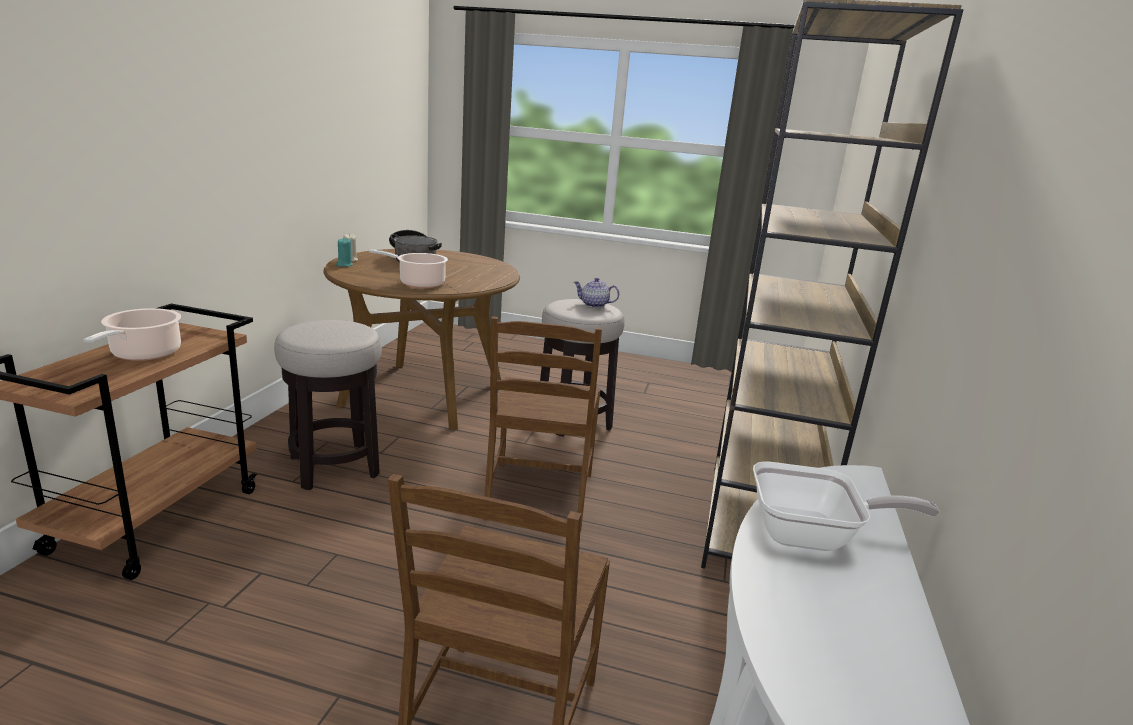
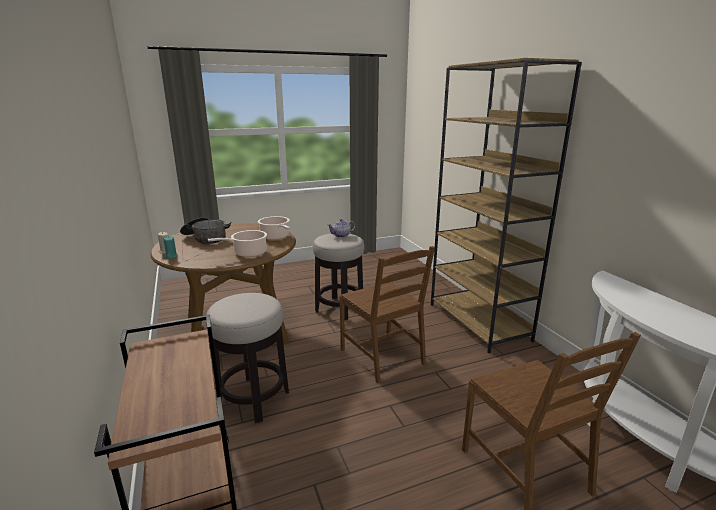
camera: 35 degrees left, 0 degrees up
(143, 354) = (173, 374): cooking pot -> cooking pot (275, 237)
(812, 536) = (646, 306): frying pan -> none

